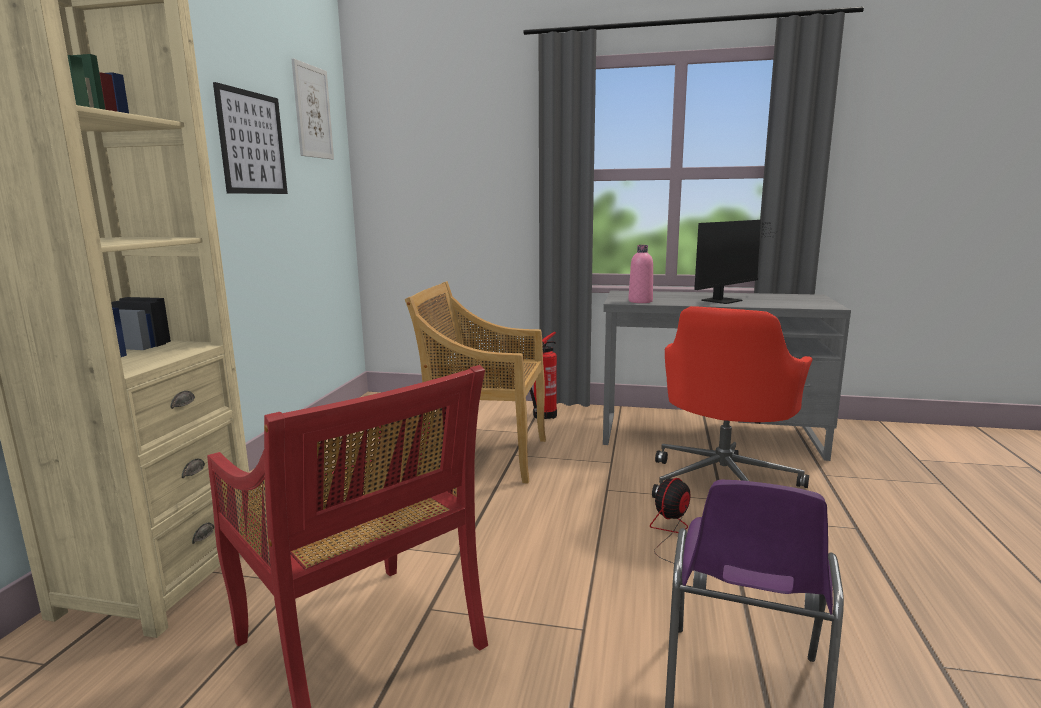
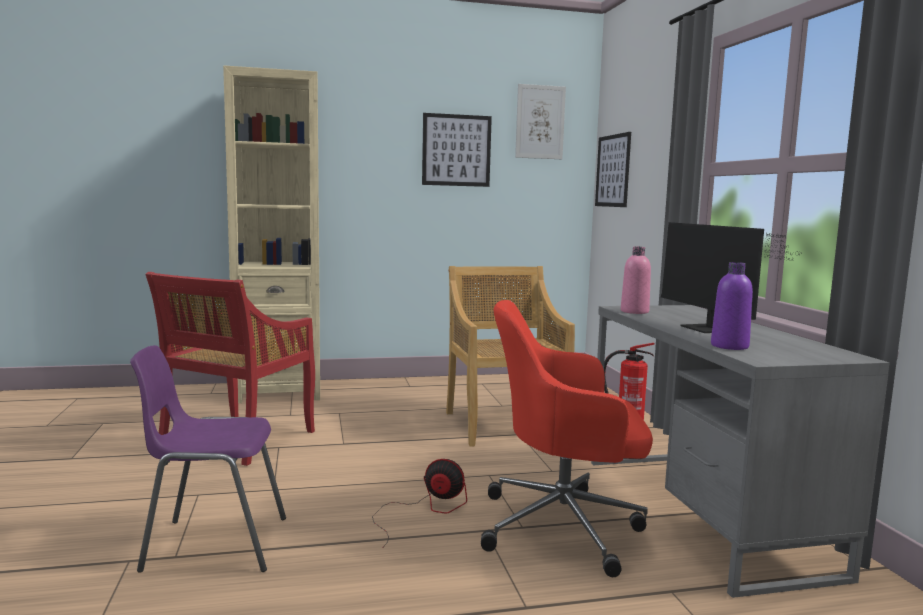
camera: 65 degrees right, 5 degrees down
(398, 174) = (613, 171): none -> picture
(726, 300) = (711, 330): monitor -> monitor turned 45 degrees clockwise
(786, 305) = (729, 346): none -> purple bottle

